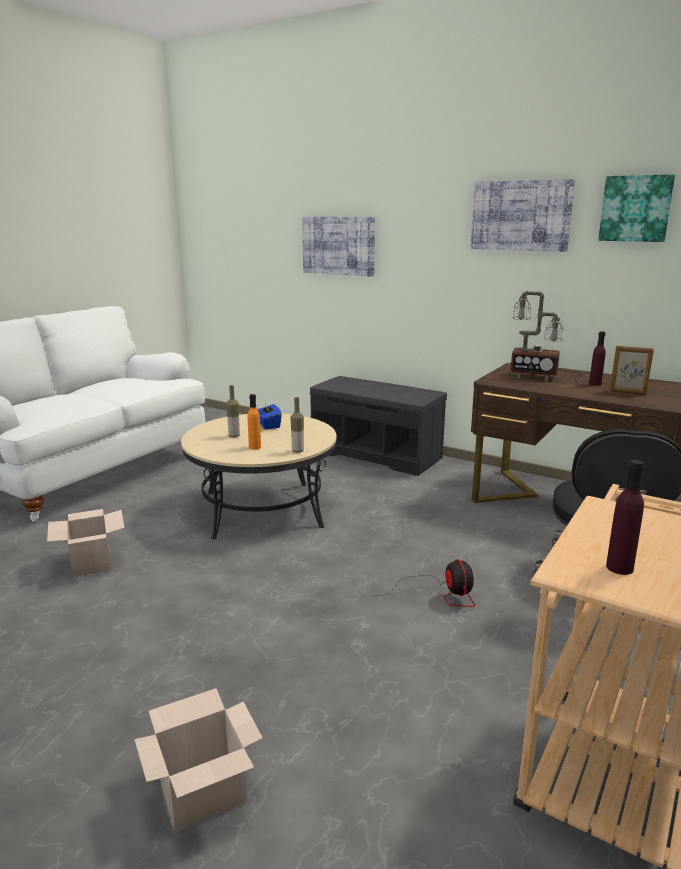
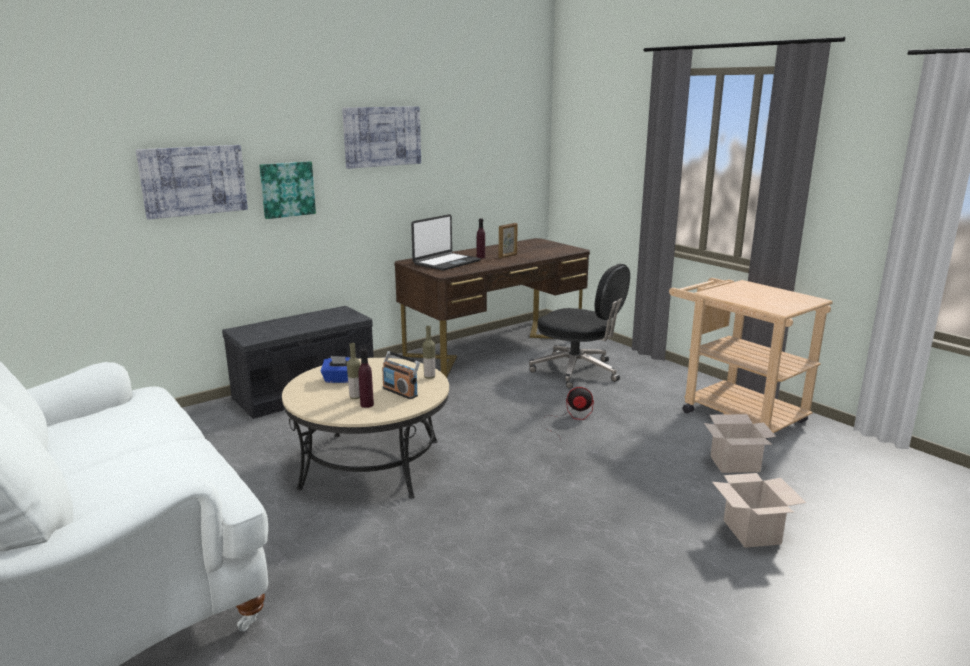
camera: 70 degrees left, 0 degrees up
(90, 563) = (410, 577): cardboard box -> cardboard box (734, 464)
(255, 447) = (400, 392): orange bottle -> radio
(541, 376) = (446, 262): table lamp -> laptop
(619, 568) = (775, 303): purple bottle -> purple bottle (367, 404)
(636, 208) = (457, 127): picture -> picture (287, 189)

